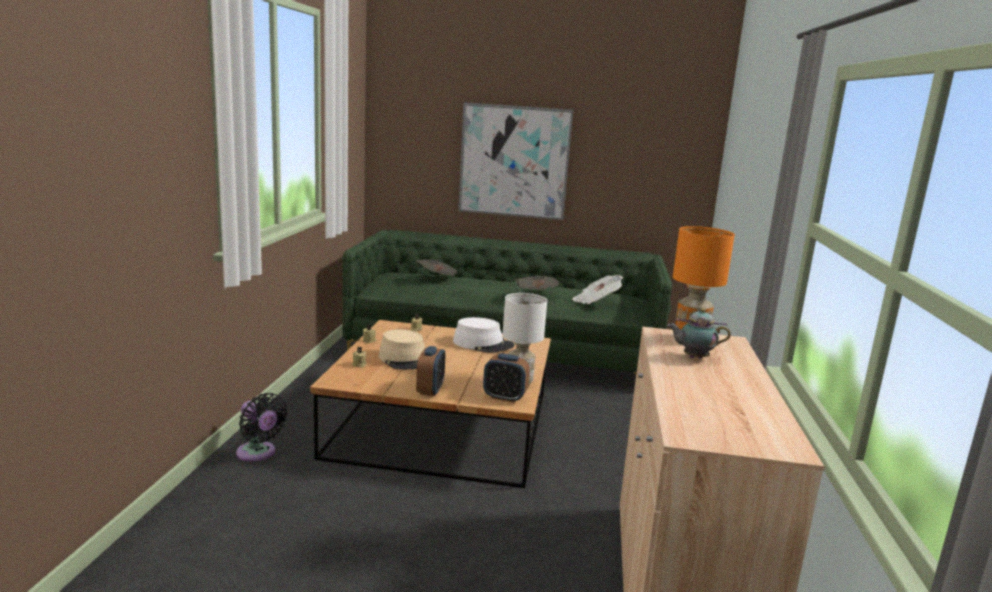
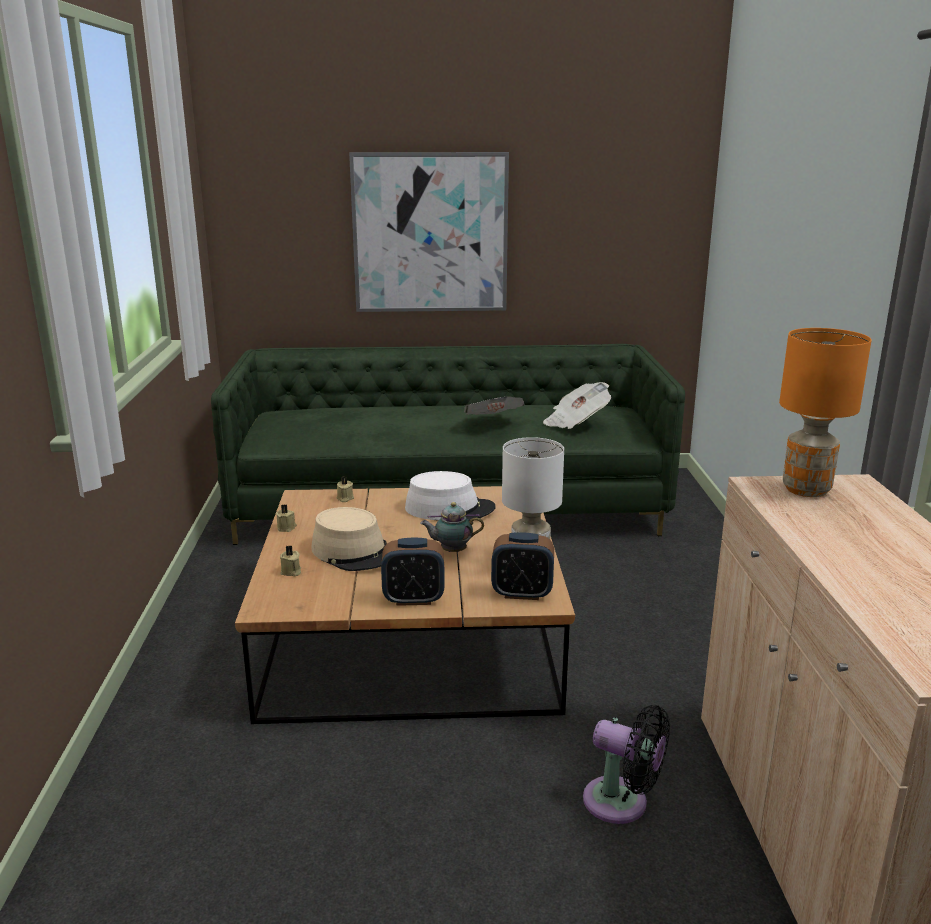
camera: 10 degrees left, 5 degrees up
(258, 454) = (162, 729): black fan -> black fan (622, 803)
(430, 390) = (413, 599): alarm clock -> alarm clock turned 90 degrees clockwise
(438, 279) = (347, 414): newspaper -> none
(693, 357) = (834, 522): teapot -> teapot (451, 551)

